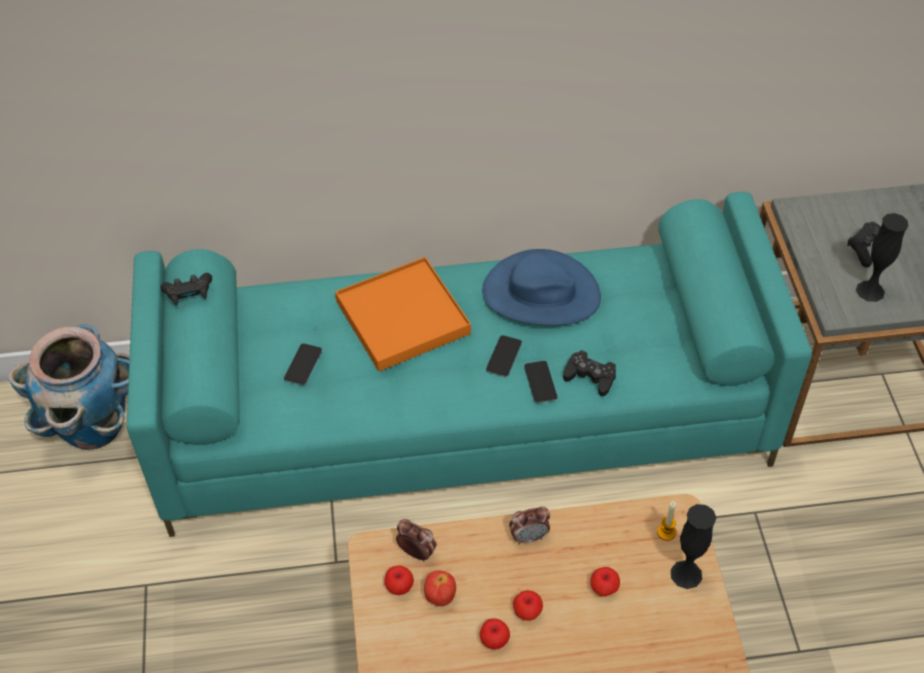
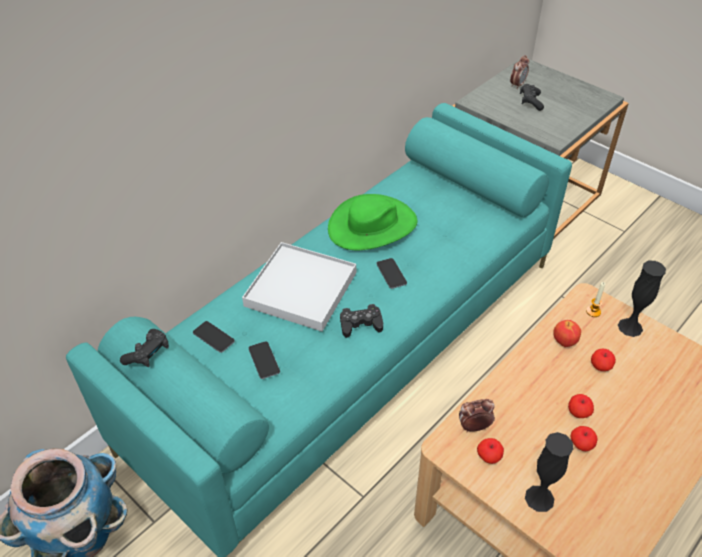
camera: 40 degrees left, 5 degrees down
(403, 317) = (301, 289): orange tray -> white tray
(439, 597) = (520, 444): apple -> apple (563, 342)
(529, 537) = (527, 368): alarm clock -> alarm clock (517, 85)
(540, 382) = (429, 275): phone -> phone (213, 337)
(541, 294) = (372, 226): blue hat -> green hat
(590, 377) = (454, 254): black game controller -> black game controller (361, 324)
(870, 291) = (556, 120): black vase -> black vase (539, 498)

